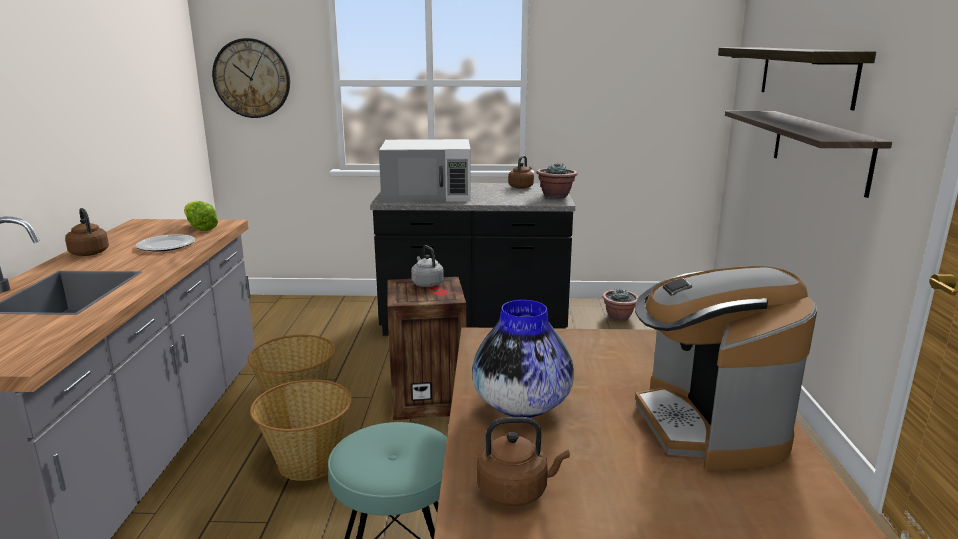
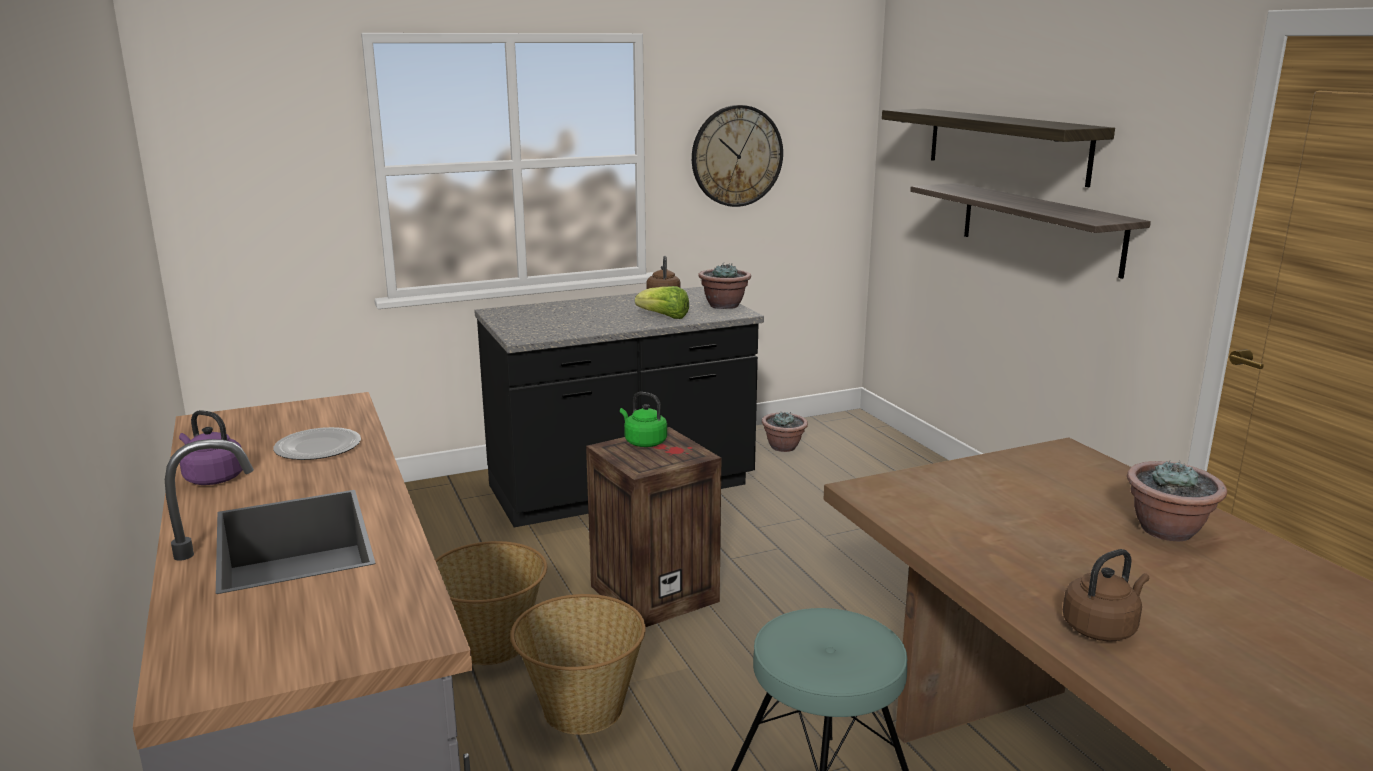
camera: 25 degrees left, 0 degrees up
(89, 252) = (212, 478): brown kettle -> purple kettle
(200, 228) = (320, 414): lettuce -> lettuce (664, 317)
(252, 78) = (241, 171): wall clock -> wall clock (736, 156)
(426, 283) = (643, 442): grey kettle -> green kettle
(428, 194) = (562, 321): white microwave -> none
(521, 405) = (998, 551): vase -> none
(708, 426) = (1168, 531): coffee machine -> potted plant

